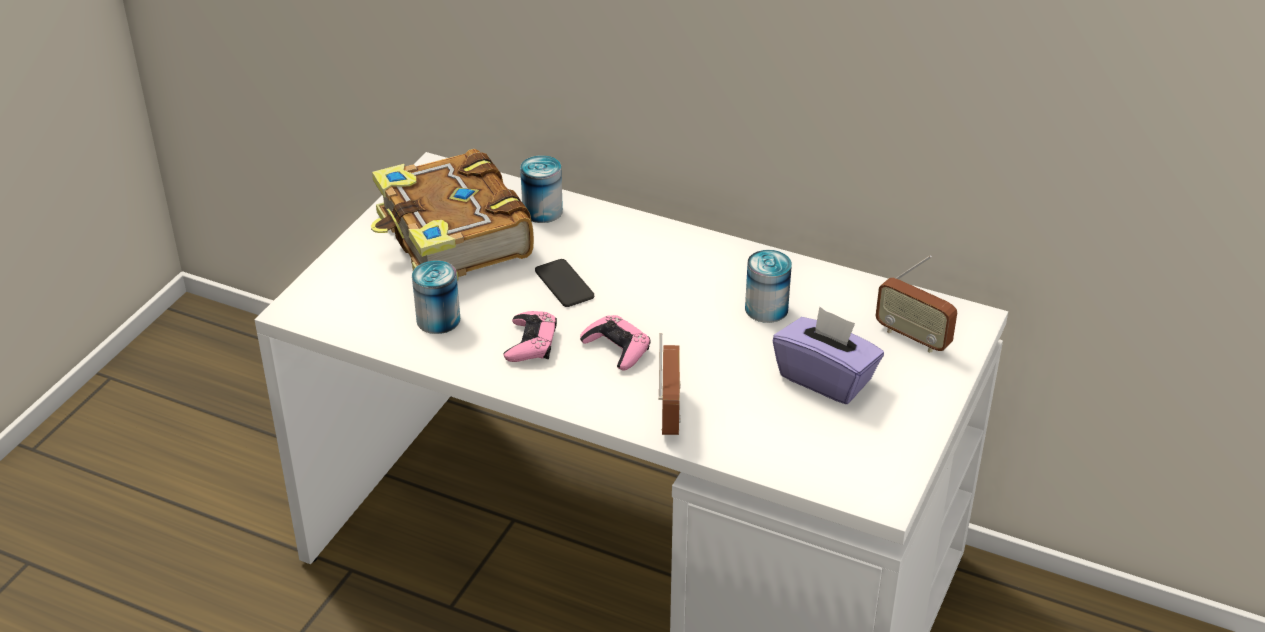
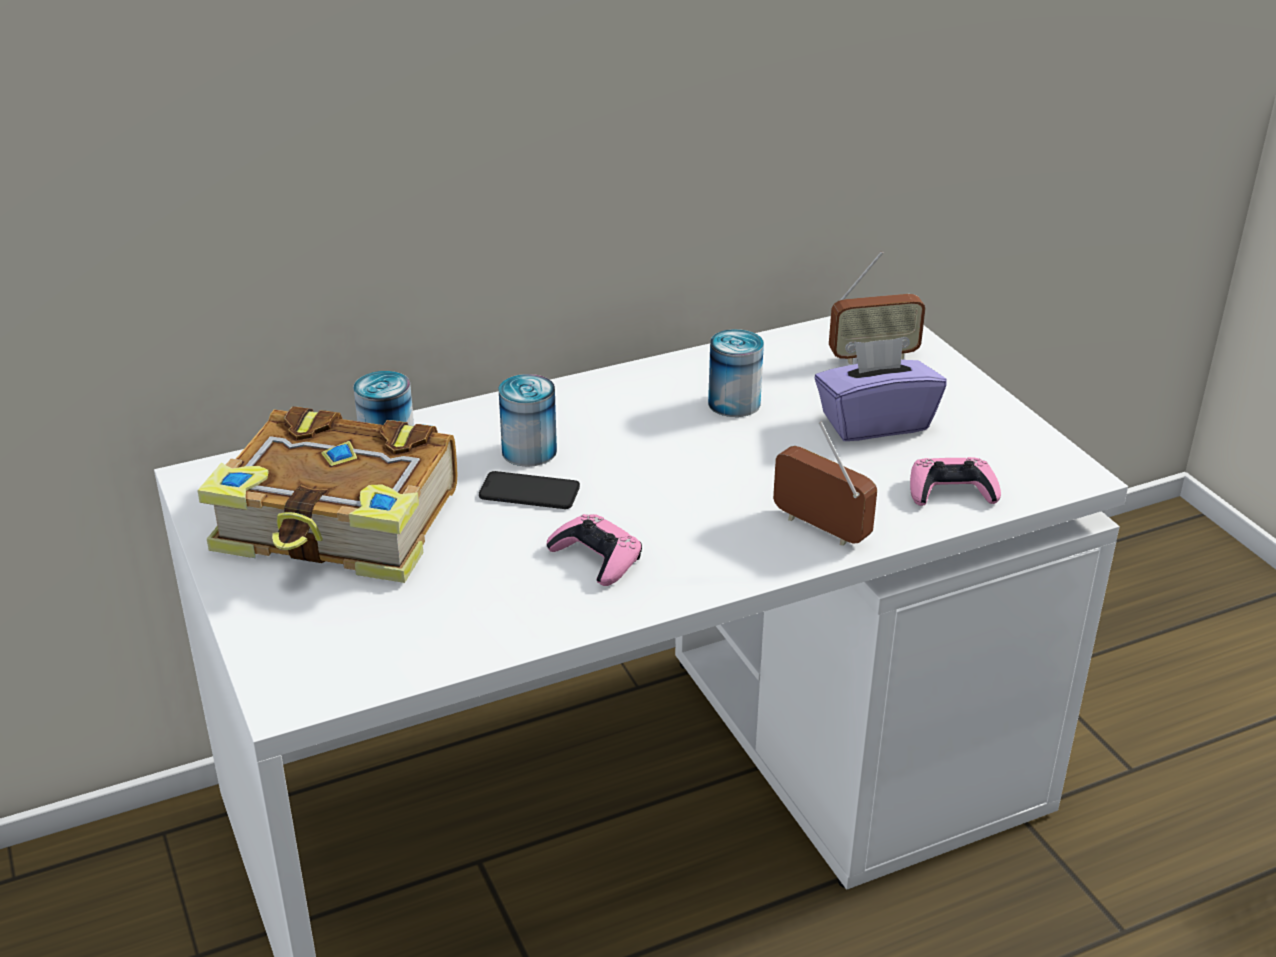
camera: 50 degrees left, 5 degrees down
(438, 320) = (468, 600): can -> can (529, 451)
(617, 348) = (678, 510): pink game controller -> pink game controller (951, 491)

